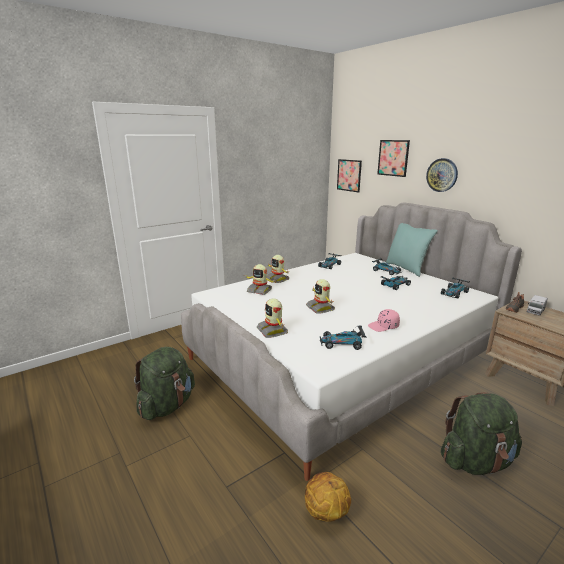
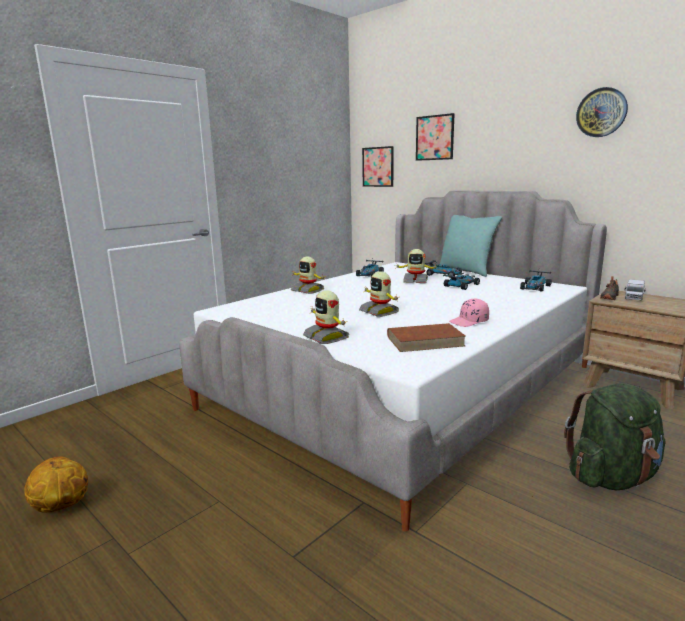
camera: 10 degrees left, 5 degrees down
(167, 405) = (175, 468): green backpack -> none
(259, 290) = (289, 302): toy robot -> toy robot (415, 281)
(325, 512) = (445, 565): basketball -> basketball (61, 506)
(342, 343) = (425, 341): toy car -> brown book
(442, 175) = (499, 151): wall clock -> wall clock (601, 112)

